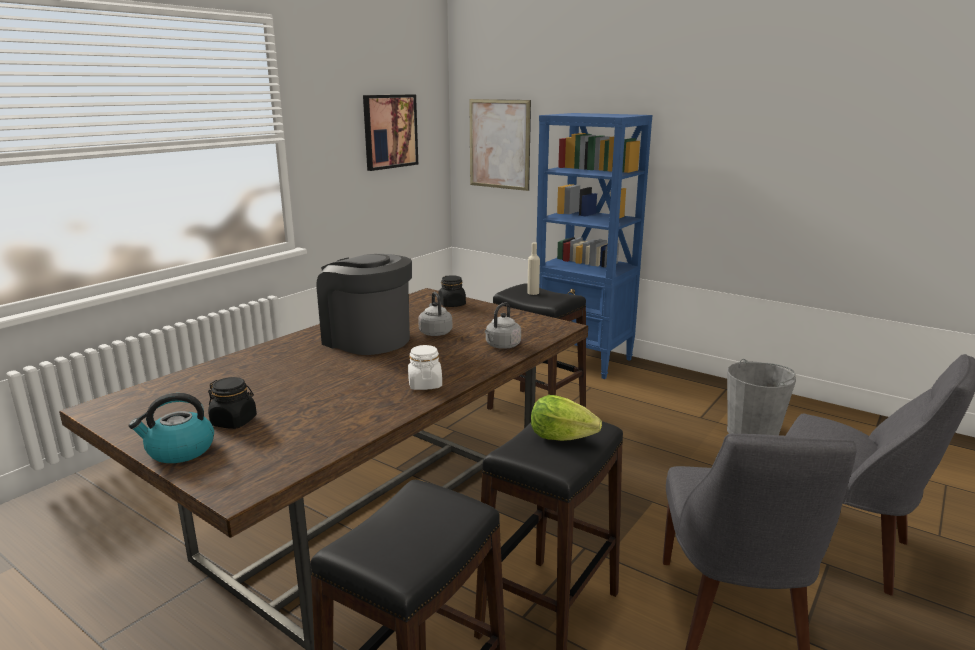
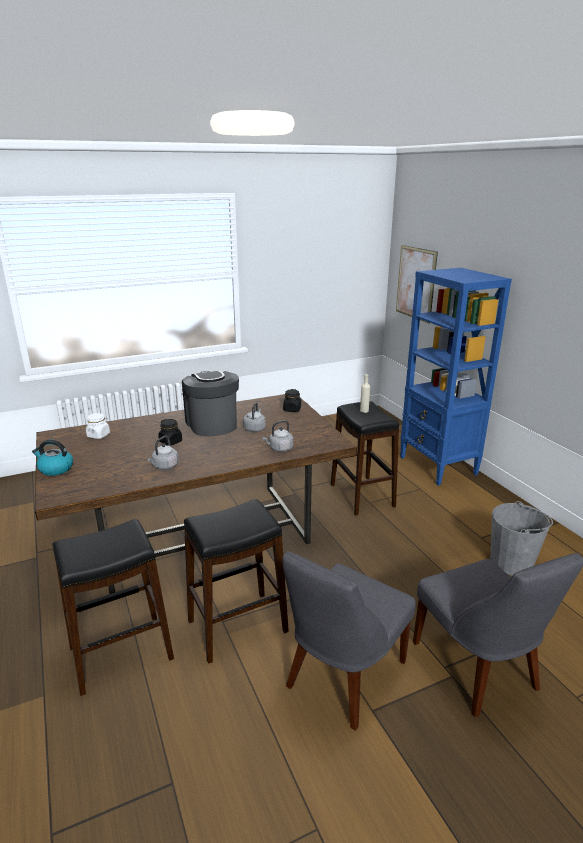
camera: 30 degrees right, 5 degrees up
(234, 421) = (93, 459): black jar -> black jar (170, 441)
(371, 401) = (164, 466): none -> grey kettle
(390, 131) = (329, 268): picture -> none
(425, 384) = (203, 464): white jar -> white jar (98, 435)
(561, 437) = (236, 520): lettuce -> none

